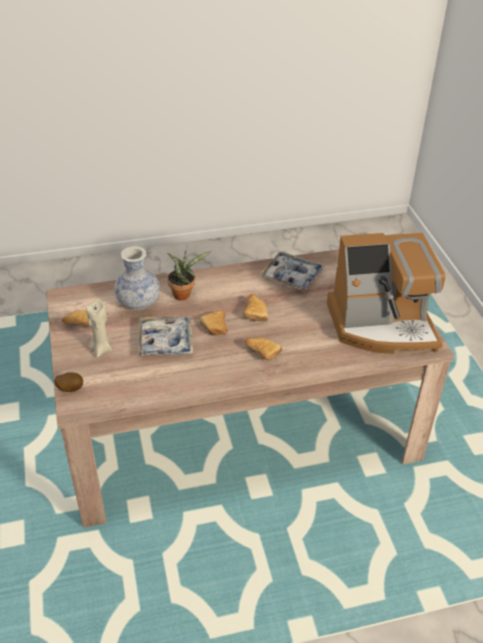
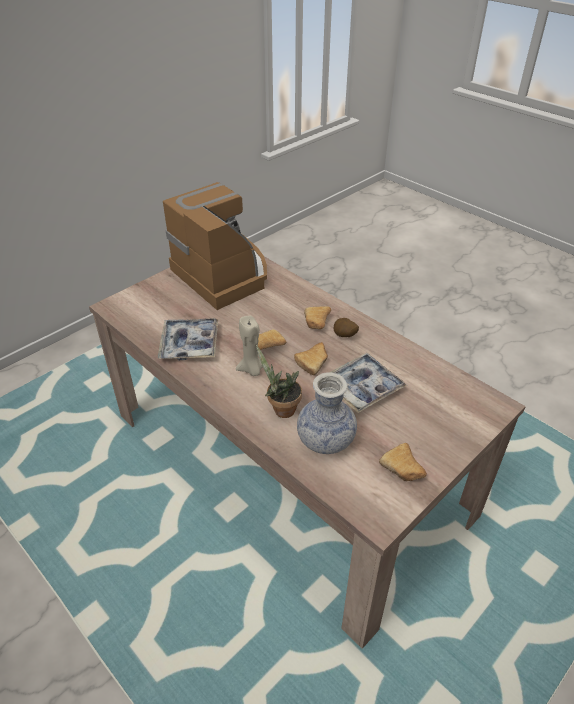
camera: 120 degrees left, 0 degrees up
(70, 389) = (485, 421): potato -> potato (344, 336)
(101, 349) = (419, 429): beige candle -> beige candle (251, 370)

